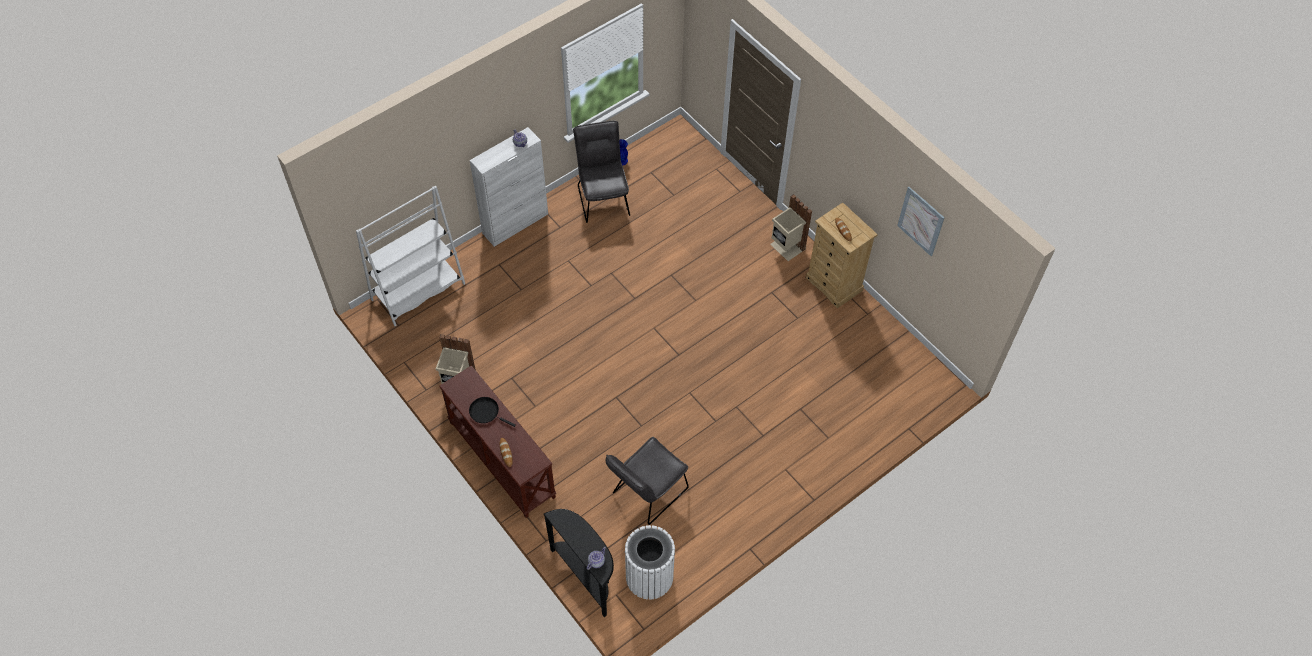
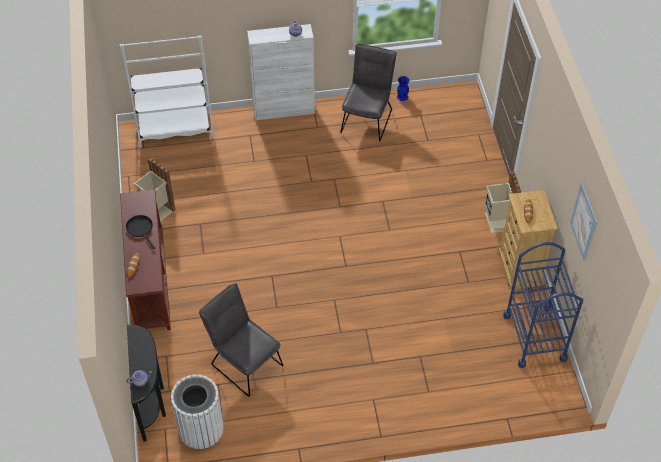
camera: 30 degrees right, 5 degrees down
(646, 494) = (243, 362): grey chair -> grey chair turned 60 degrees clockwise
(885, 342) = (534, 337): none -> blue cart

